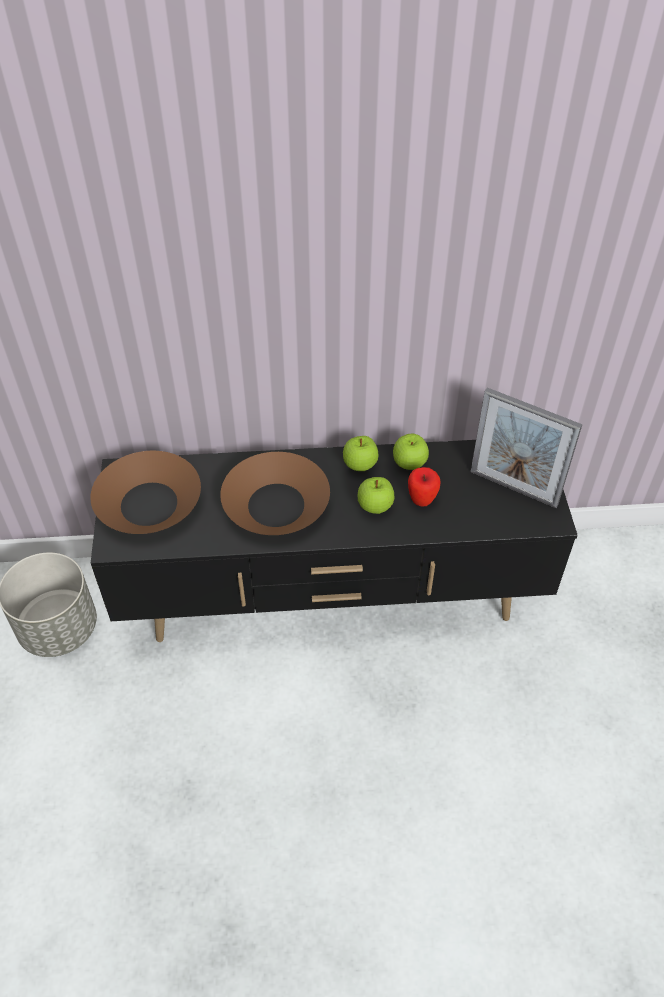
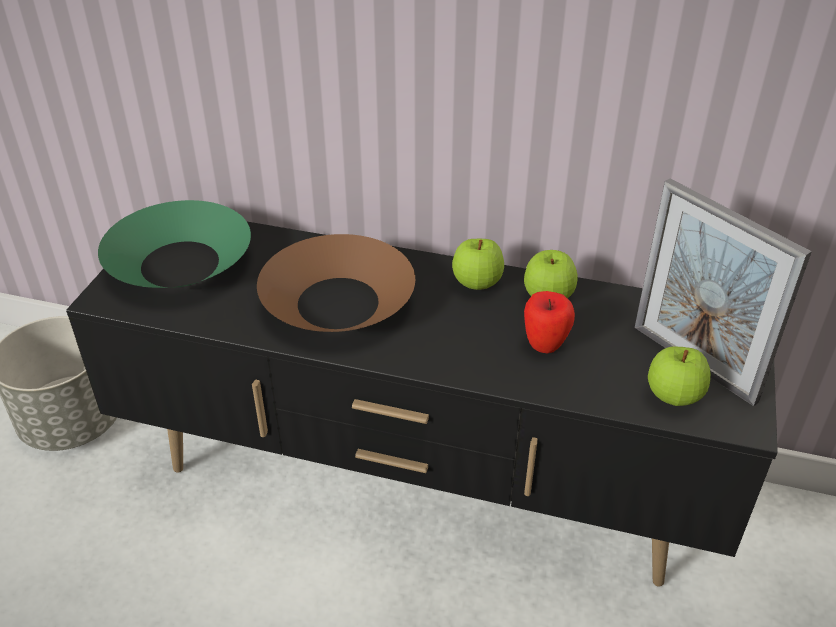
camera: 20 degrees right, 10 degrees down
(149, 503) = (180, 263): brown bowl -> green bowl
(375, 507) = (472, 337): apple -> apple (673, 397)

